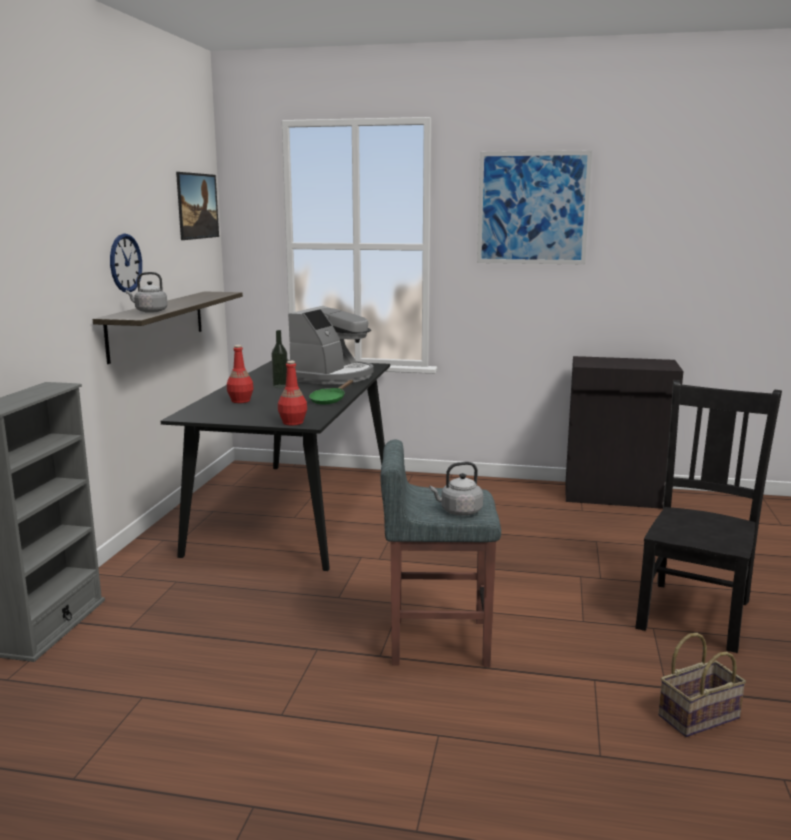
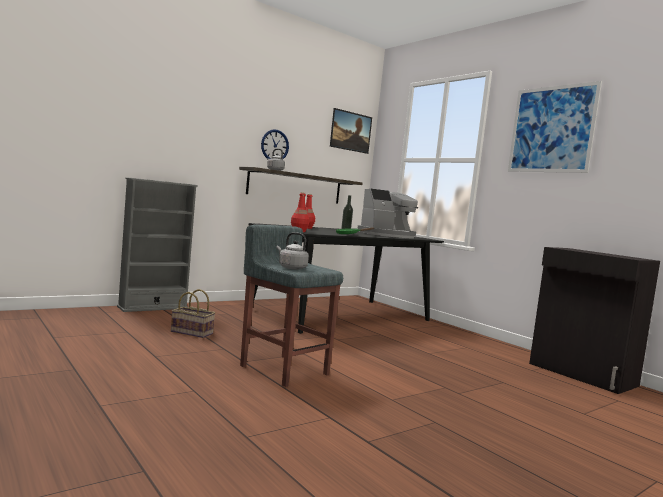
camera: 40 degrees right, 10 degrees down
(695, 612) = (491, 432): black chair -> none
(699, 715) = (354, 460): basket -> basket (193, 332)

